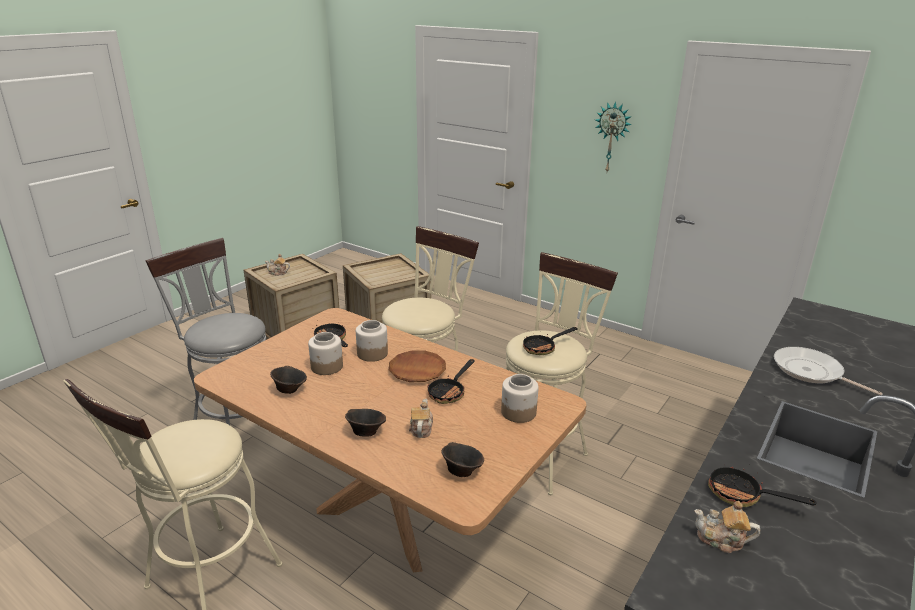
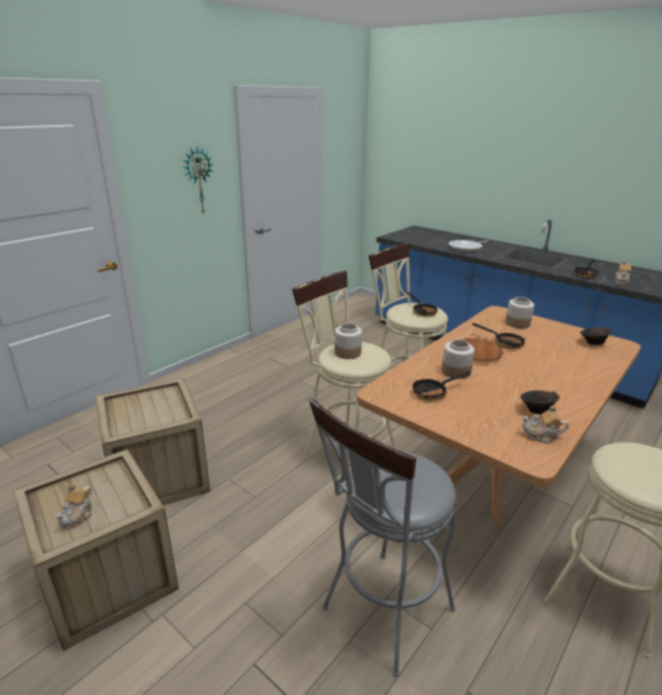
camera: 85 degrees left, 0 degrees up
(327, 367) = (487, 393): jar -> jar (348, 353)
(365, 432) = (575, 374): brown bowl -> none
(421, 428) = (556, 354): teapot -> teapot (541, 436)

